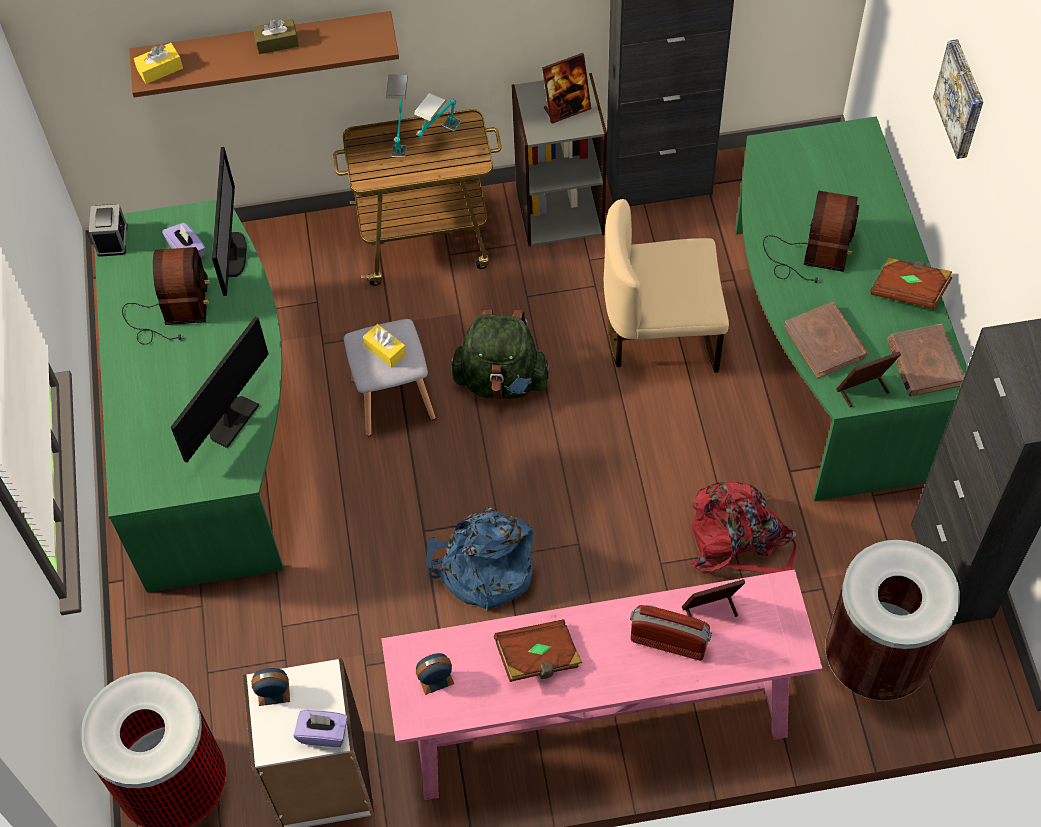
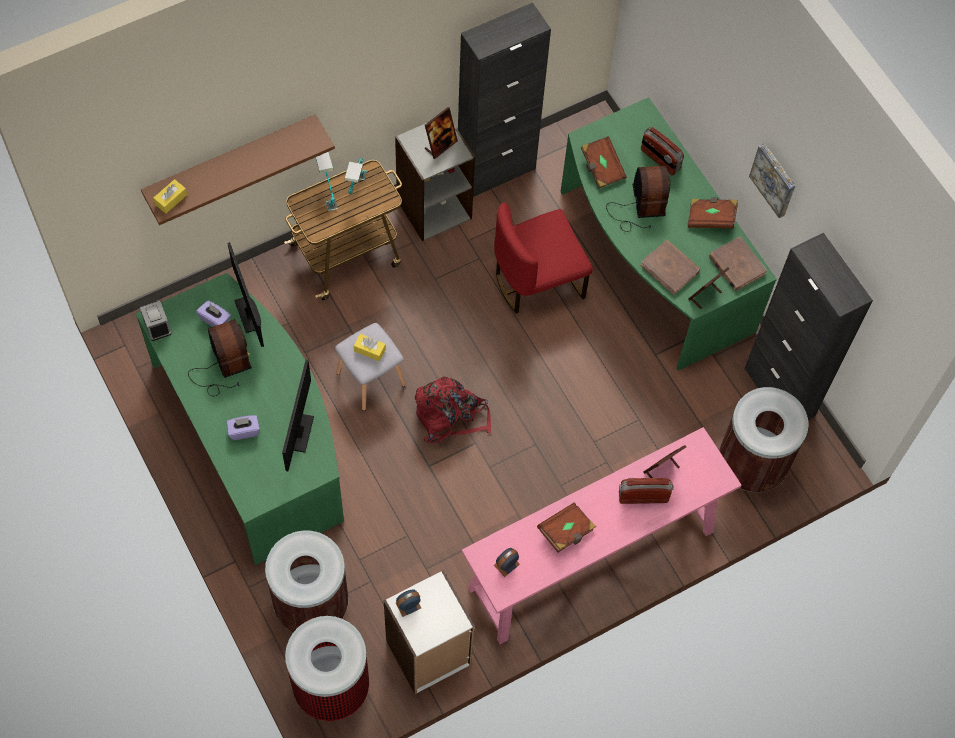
camera: 25 degrees left, 5 degrees up
(196, 665) = (311, 604): none -> brown trash can
(277, 42) = (245, 158): brown tissue box -> none
(323, 733) = (451, 621): purple tissue box -> purple tissue box (244, 431)
(483, 568) = (479, 480): blue backpack -> none
(502, 380) = (441, 345): green backpack -> none
(661, 334) = (537, 281): beige chair -> red chair
(739, 540) = (639, 411): red backpack -> red backpack (450, 415)
(776, 189) = (601, 168): none -> brown book
(863, 198) = (660, 159): none -> radio
(962, 98) = (727, 92): picture -> picture (774, 179)

